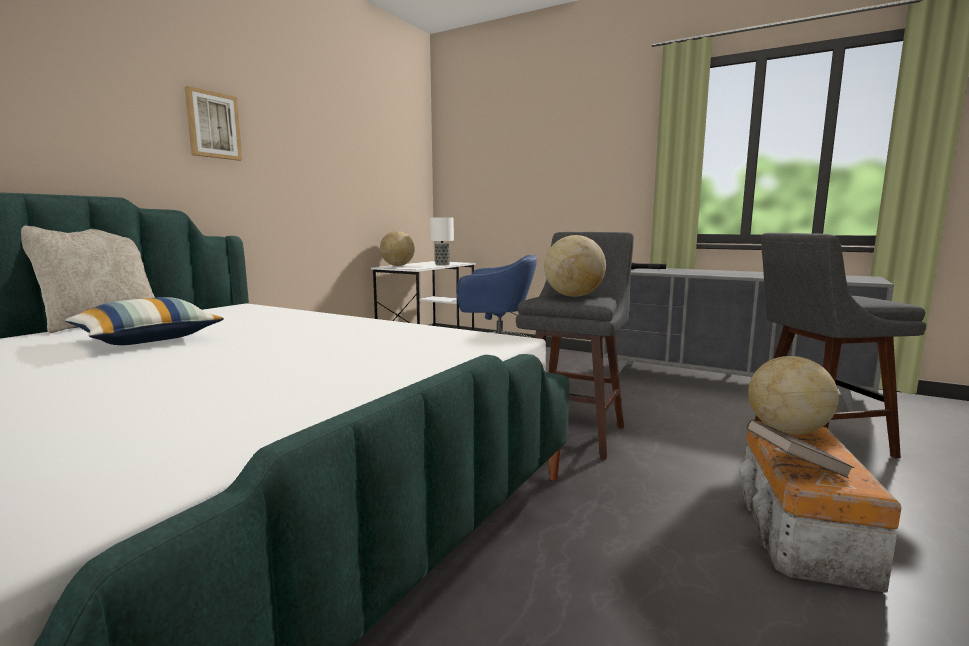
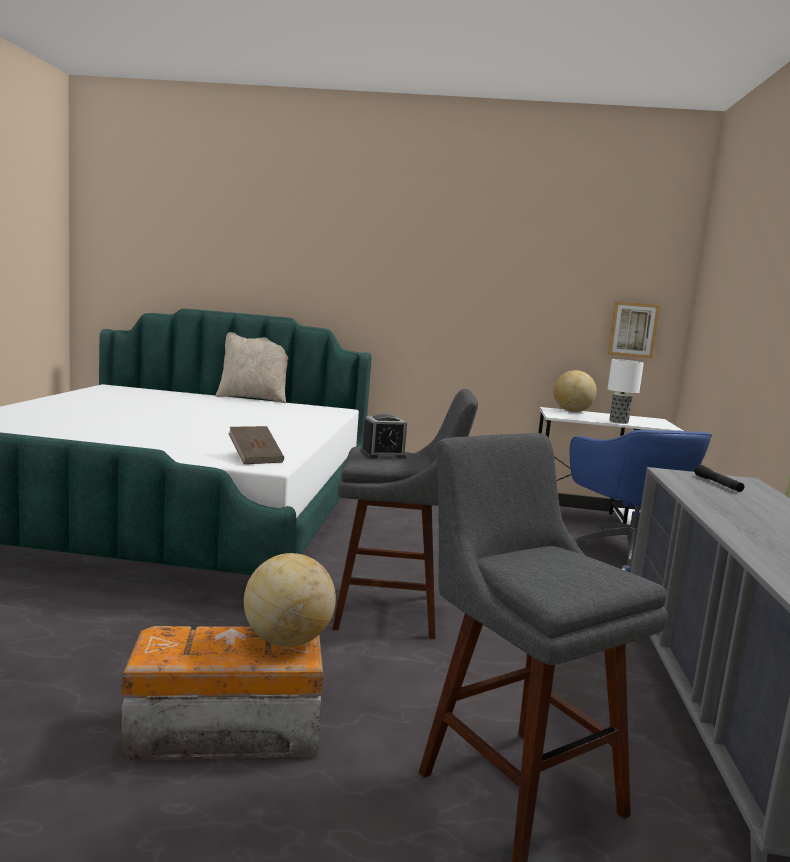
camera: 65 degrees right, 0 degrees up
(147, 339) = (213, 409): pillow -> none
(213, 125) = (379, 261): picture -> picture (633, 329)
(573, 296) = (383, 455): globe -> alarm clock
(795, 466) = (188, 631): brown book -> brown book (255, 458)

